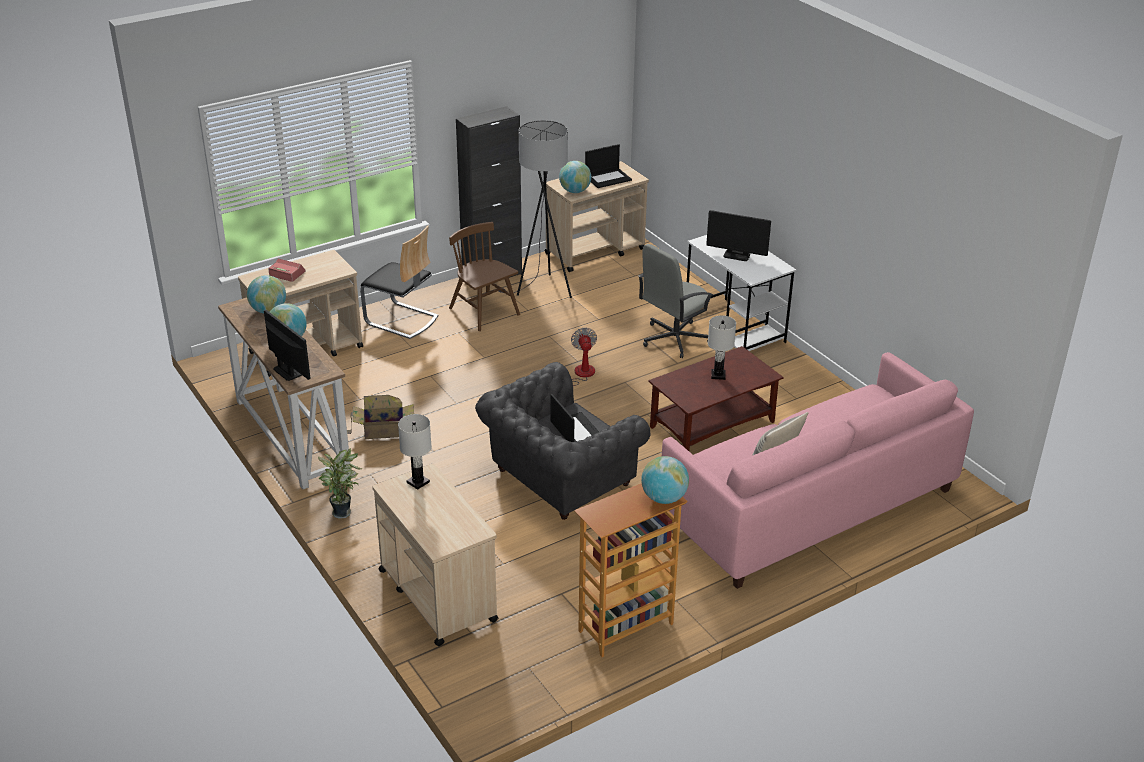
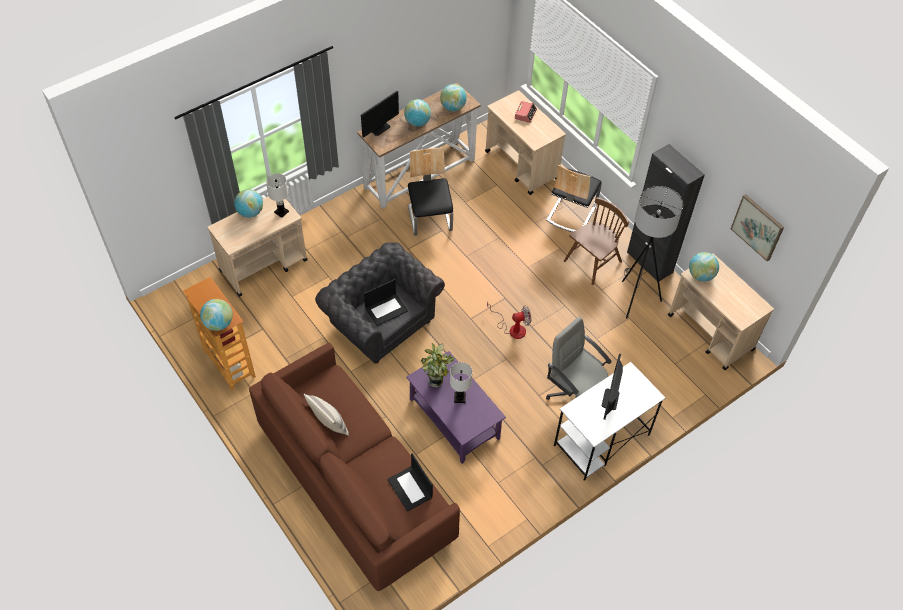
camera: 85 degrees right, 20 degrees up
(343, 511) = (342, 210): potted plant -> potted plant (437, 382)
(382, 430) = (430, 218): cardboard box -> chair
(412, 513) = (250, 212): none -> globe
(574, 99) = (757, 227): none -> picture
(608, 178) = (734, 299): laptop -> laptop (410, 488)
(711, 425) = (453, 418): brown coffee table -> purple coffee table
(809, 506) = (354, 482): pink sofa -> brown sofa

